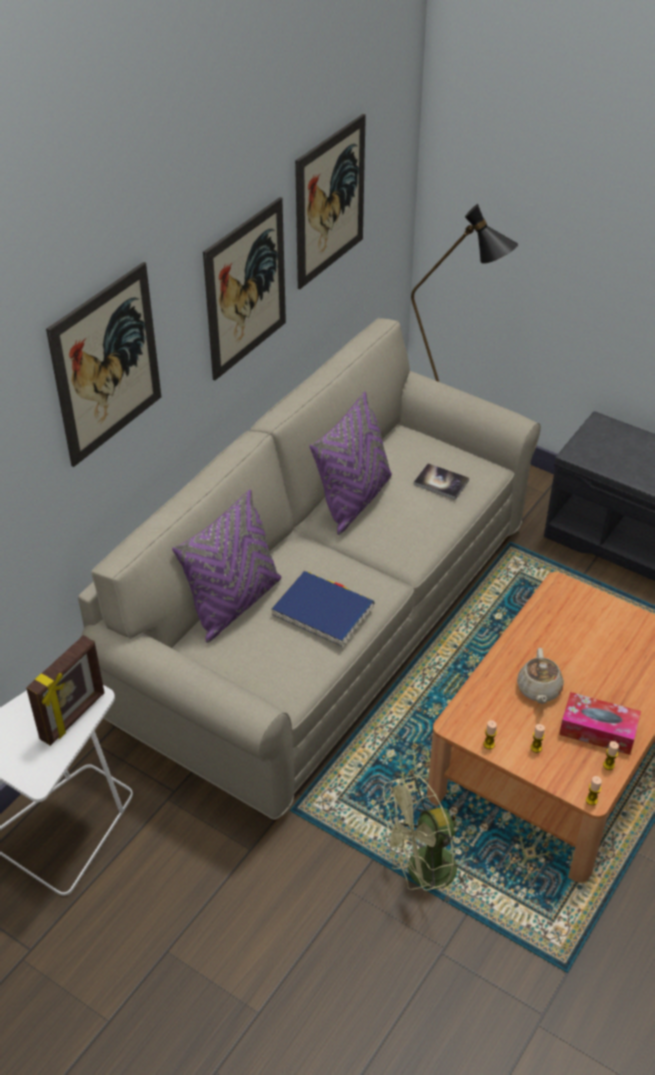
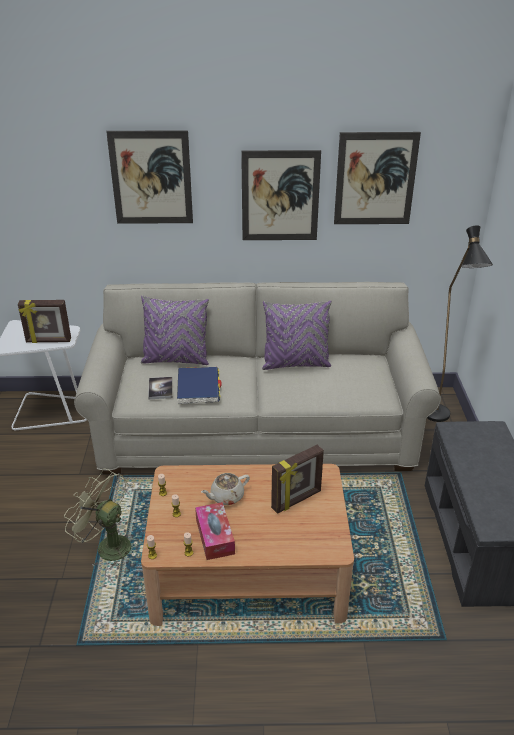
camera: 55 degrees right, 10 degrees down
(441, 482) = (348, 386): book -> book (160, 389)
(588, 633) = (297, 500): none -> picture frame

